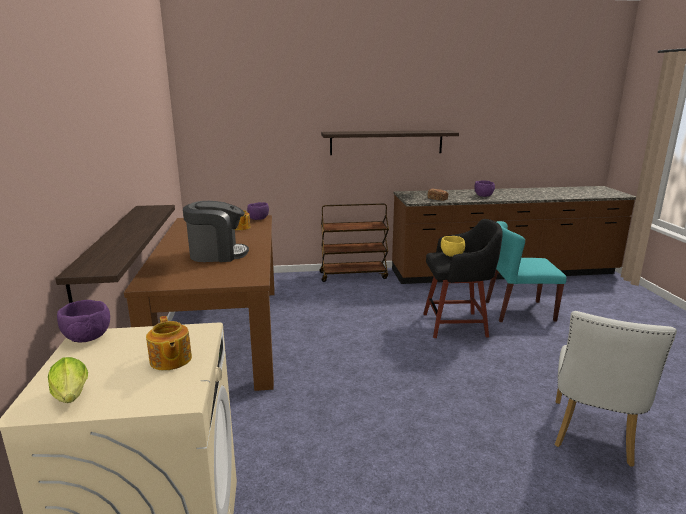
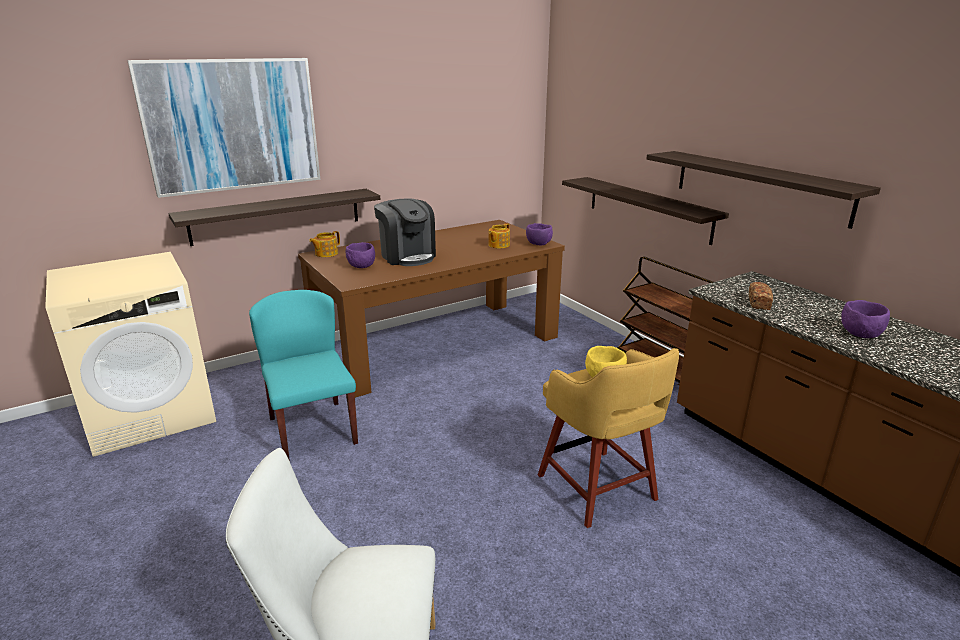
camera: 65 degrees right, 5 degrees up
(71, 398) = (73, 275): lettuce -> none
(74, 146) = (232, 125): none -> picture
(86, 338) = (157, 257): purple bowl -> purple bowl (361, 266)
(170, 360) = (120, 283): teapot -> teapot (326, 254)
(305, 175) = (648, 209): none -> shelf
(457, 325) = (598, 490): black stool -> yellow stool
(519, 311) = (725, 553): turquoise chair -> turquoise chair (312, 430)

